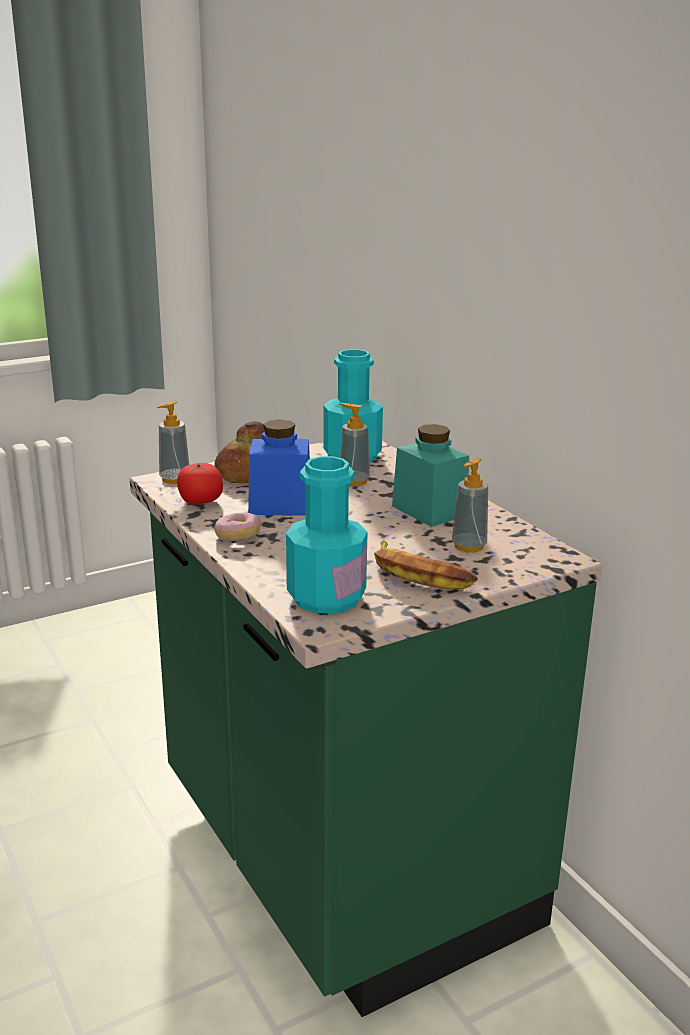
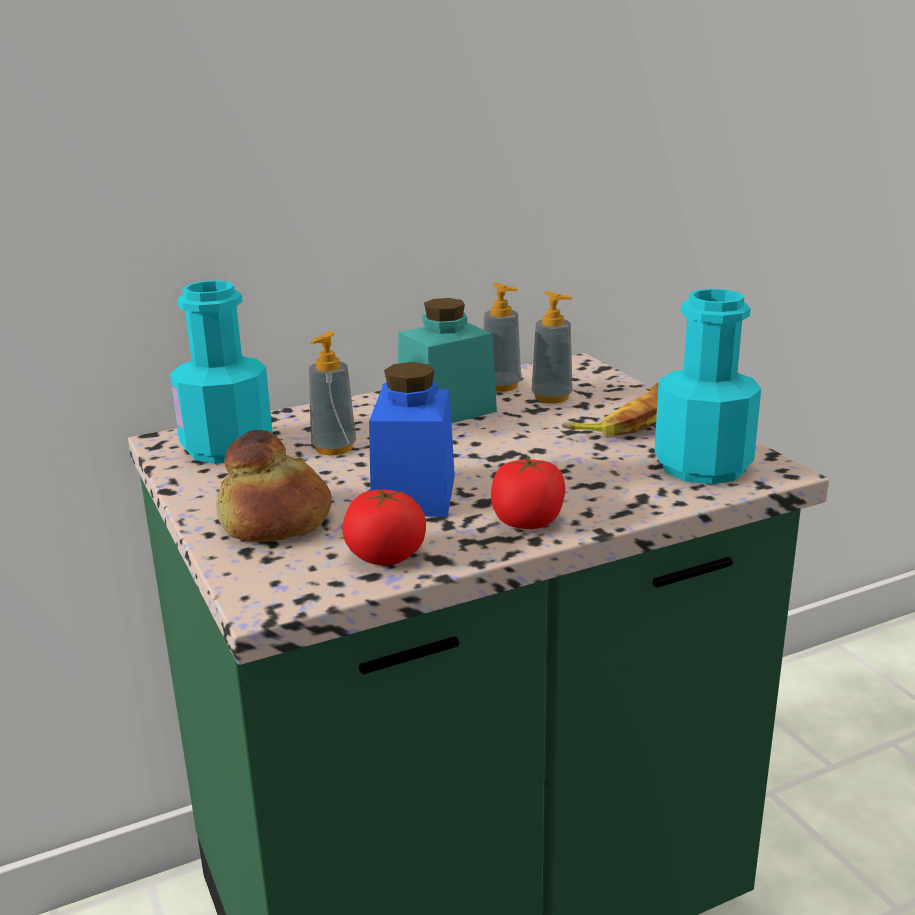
camera: 85 degrees left, 0 degrees up
(174, 479) = (271, 585): soap dispenser -> soap dispenser (501, 386)
(238, 536) = (527, 521): donut -> tomato

